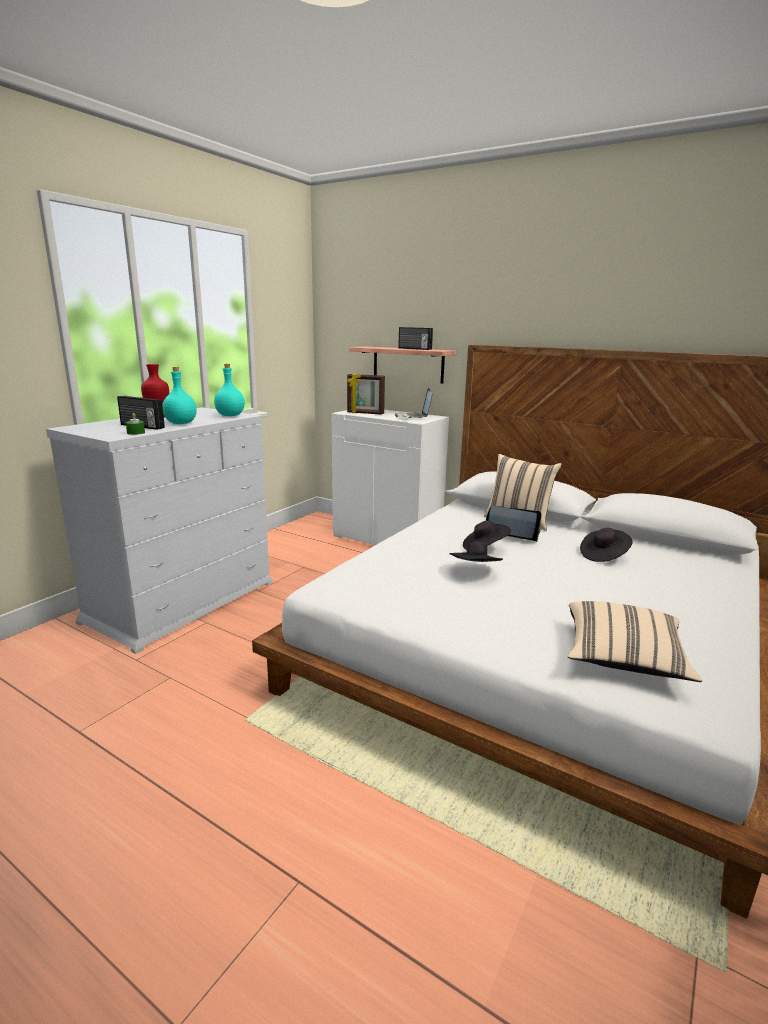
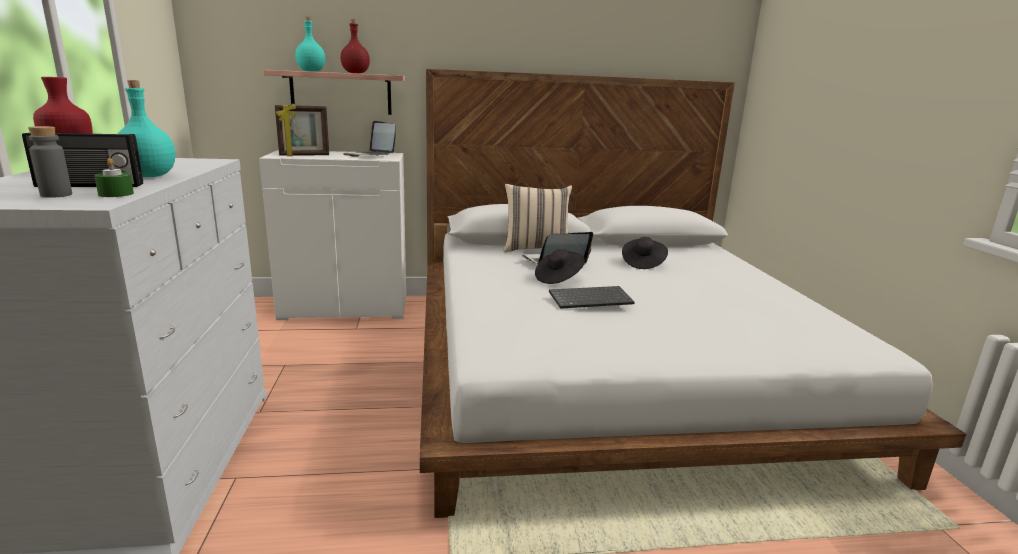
camera: 40 degrees left, 0 degrees up
(114, 430) = (56, 195): none -> grey bottle
(230, 415) = (194, 162): turquoise bottle -> turquoise bottle (312, 71)
(414, 349) = (356, 73): radio -> red bottle
(475, 570) = (591, 299): black hat -> keyboard
(623, 658) = (786, 333): beige pillow -> none

